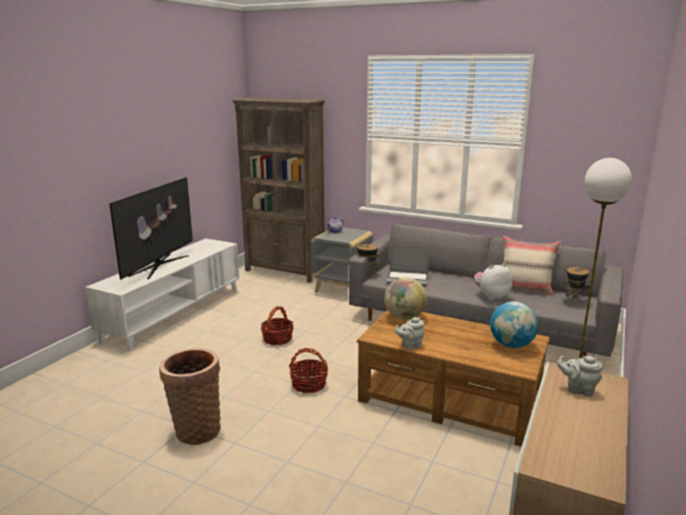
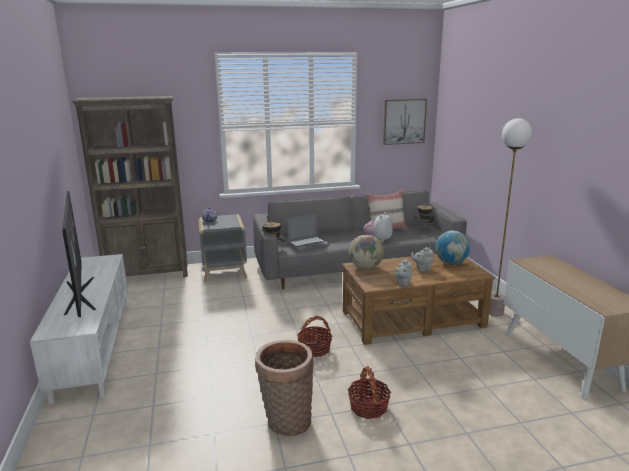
camera: 40 degrees left, 0 degrees up
(277, 339) = (234, 328): basket -> basket (368, 407)
(578, 389) = (548, 268): grey teapot -> grey teapot (422, 269)
(597, 150) = (404, 121): none -> picture

